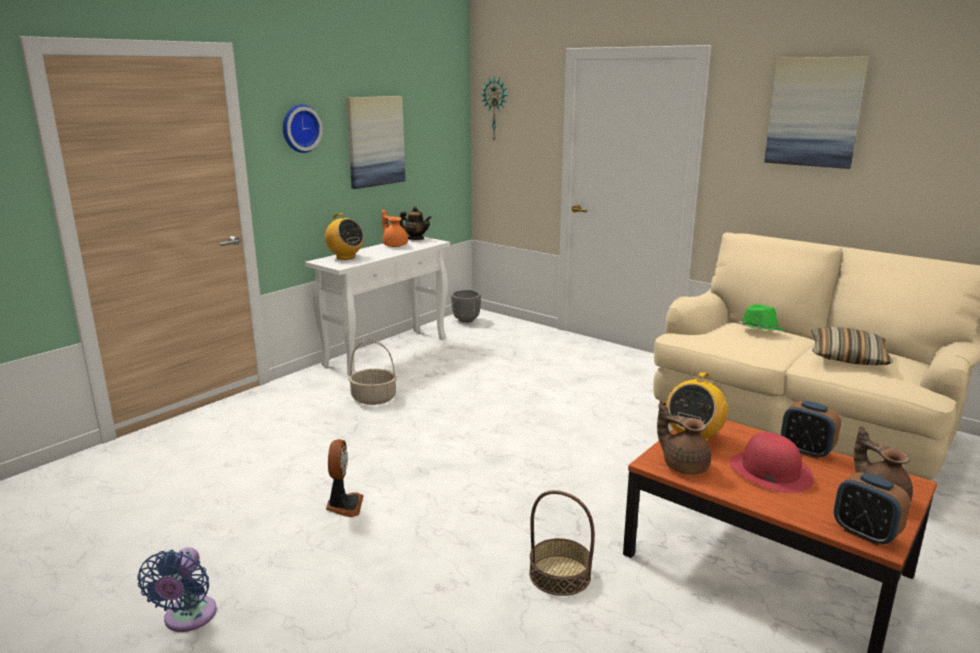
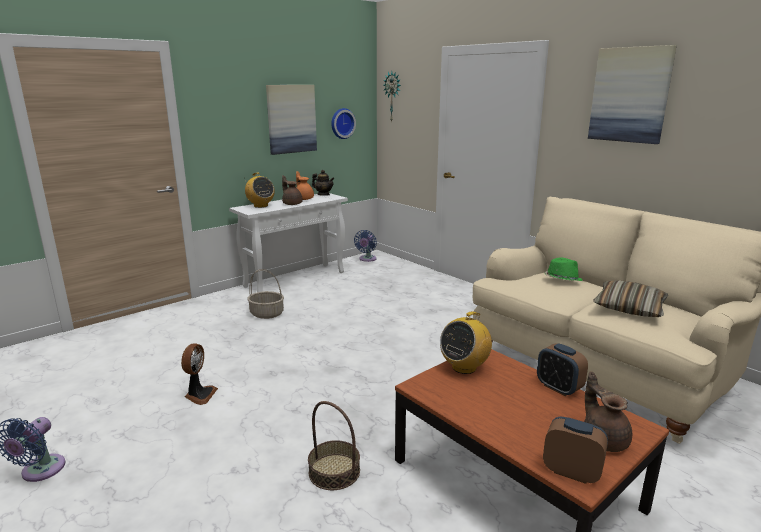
camera: 10 degrees right, 0 degrees up
(299, 128) = (226, 107): wall clock -> wall clock (342, 123)
(466, 320) = (367, 259): grey planter -> blue fan
(683, 465) = (441, 391): brown teapot -> brown teapot (292, 204)
(770, 471) = (515, 403): red hat -> none
(865, 533) = (571, 472): alarm clock -> alarm clock turned 150 degrees clockwise

